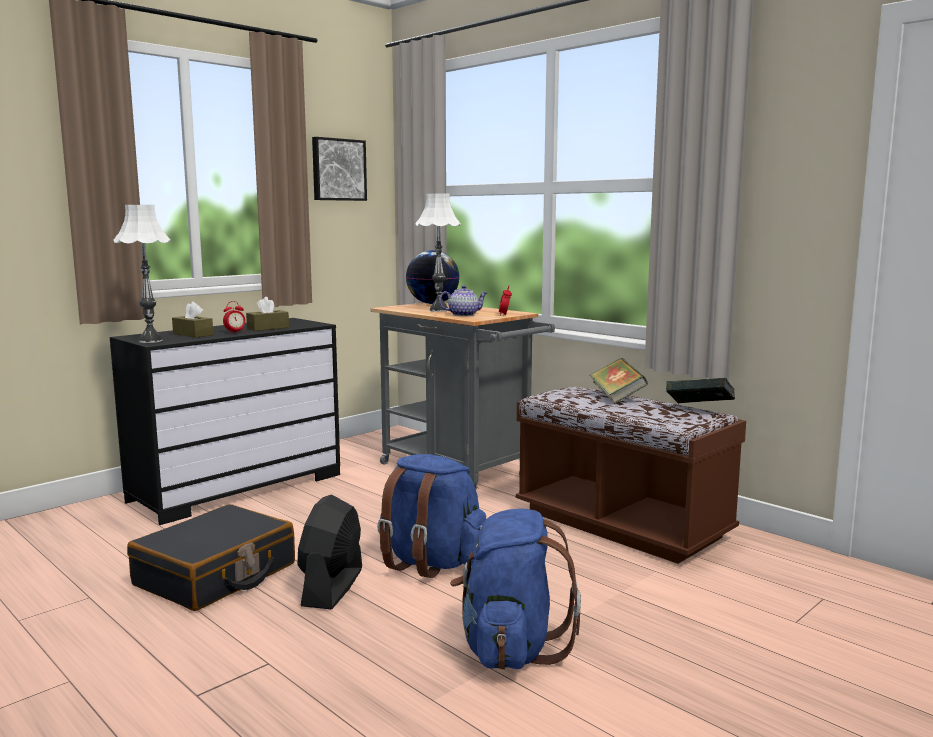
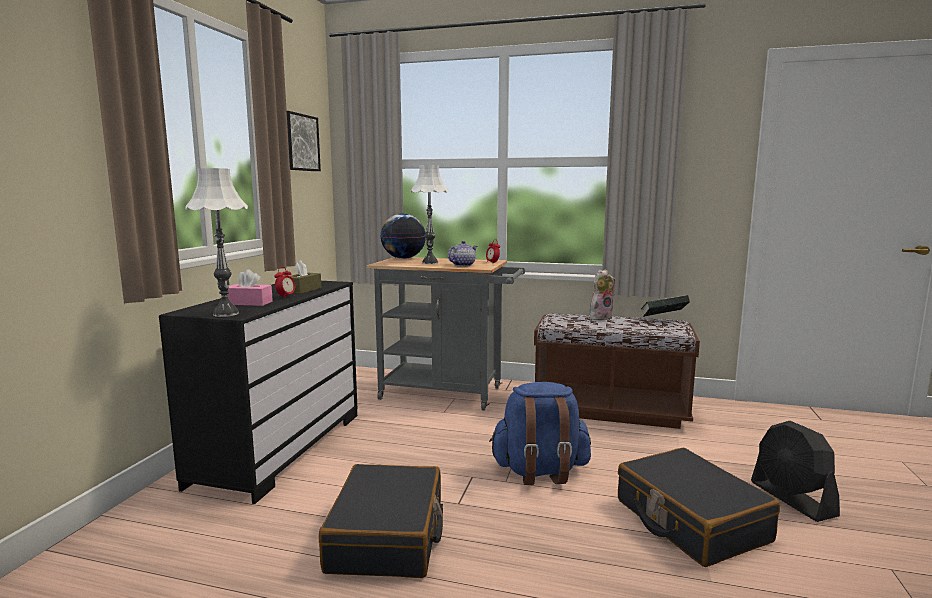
camera: 30 degrees left, 0 degrees up
(193, 334) = (249, 303): brown tissue box -> pink tissue box
(332, 587) = (501, 514): black fan -> black fan (792, 499)
(510, 648) = (690, 521): blue backpack -> black suitcase
(617, 397) = (600, 317): book -> plush toy

